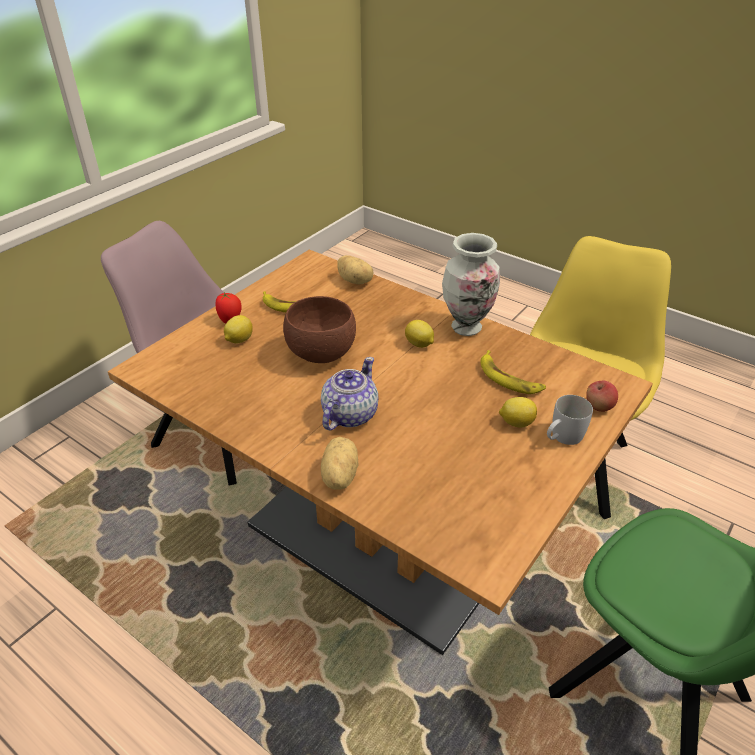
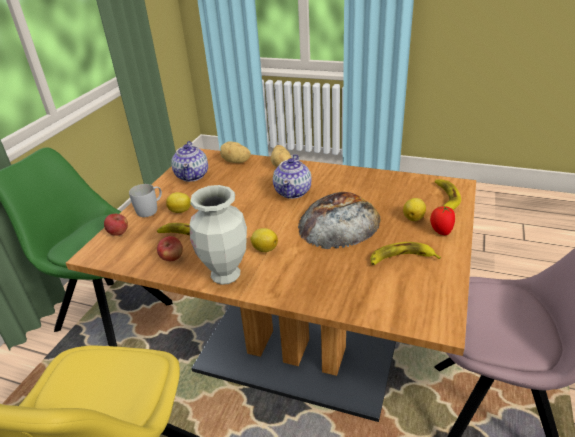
camera: 165 degrees right, 5 degrees down
(178, 354) = (444, 198): none -> banana
(322, 354) = (339, 222): brown bowl -> bread
(355, 281) = (365, 306): potato -> potato (236, 162)
(498, 499) = (192, 175): none -> teapot
(523, 357) = (172, 258): none -> apple

